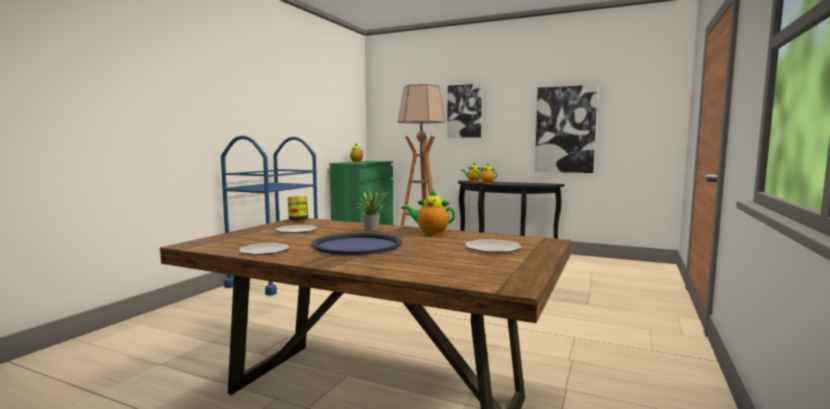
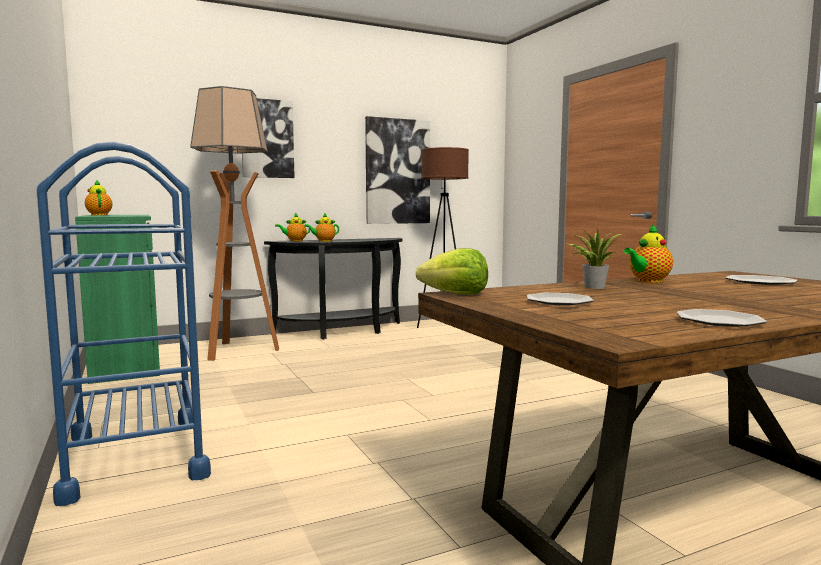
camera: 50 degrees left, 0 degrees up
(298, 220) = (455, 294): jar -> lettuce
(357, 245) = (709, 299): blue tray -> none
(586, 262) = (443, 325): none -> brown floor lamp

